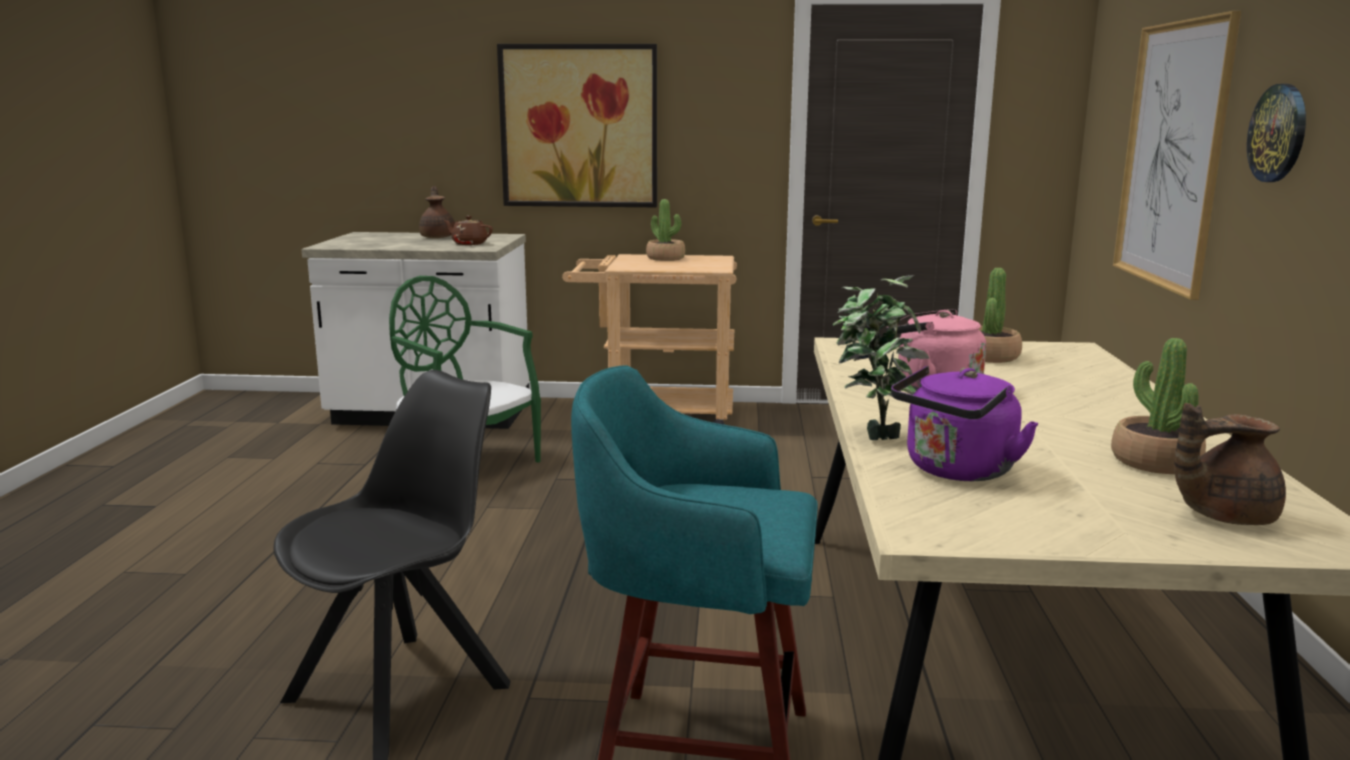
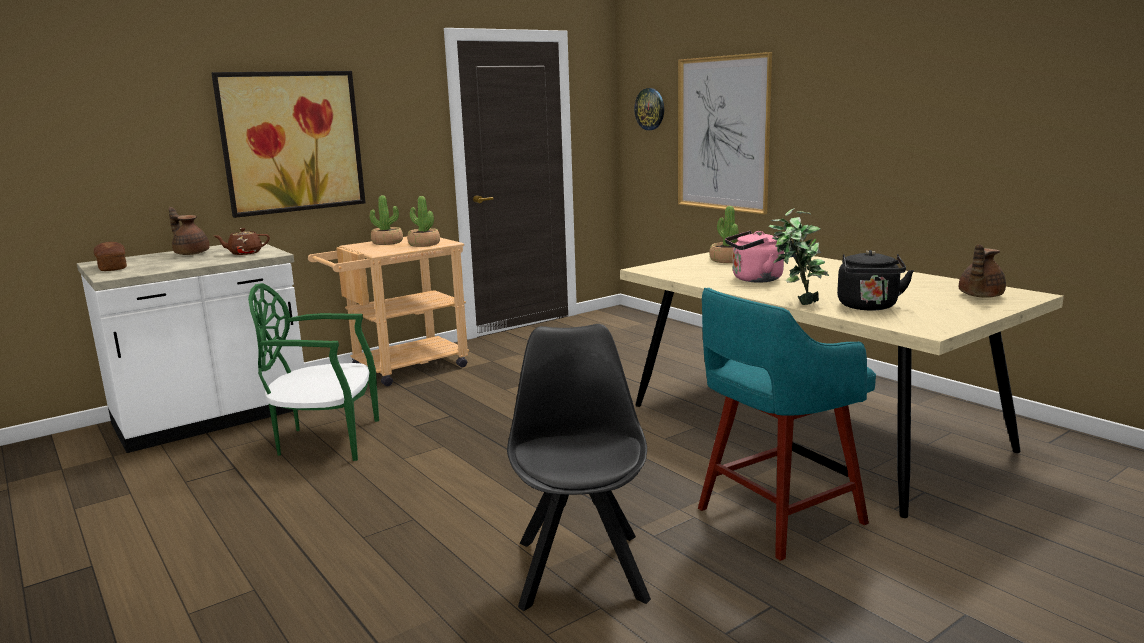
camera: 40 degrees left, 0 degrees up
(354, 239) = (112, 267): none -> bread
(956, 471) = (868, 307): purple kettle -> black kettle
(1155, 462) = (911, 285): potted plant -> potted plant (424, 244)
(1278, 133) = (819, 118): wall clock -> wall clock (650, 109)

